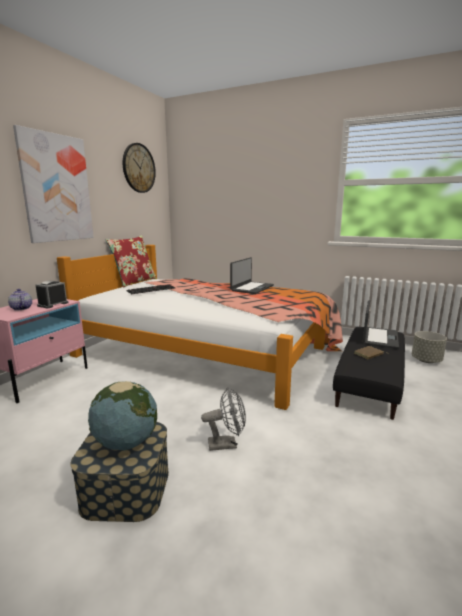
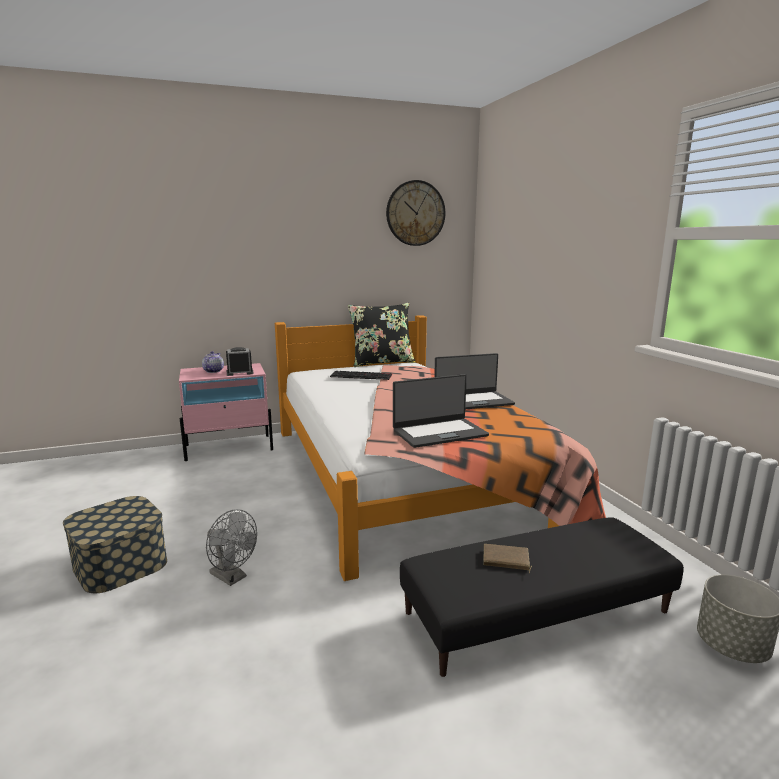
camera: 45 degrees right, 0 degrees up
(56, 188) = (284, 247): picture -> none
(126, 442) = (116, 518): globe -> none
(134, 282) = (382, 362): red pillow -> black pillow
(379, 337) = (596, 548): laptop -> laptop (439, 433)

